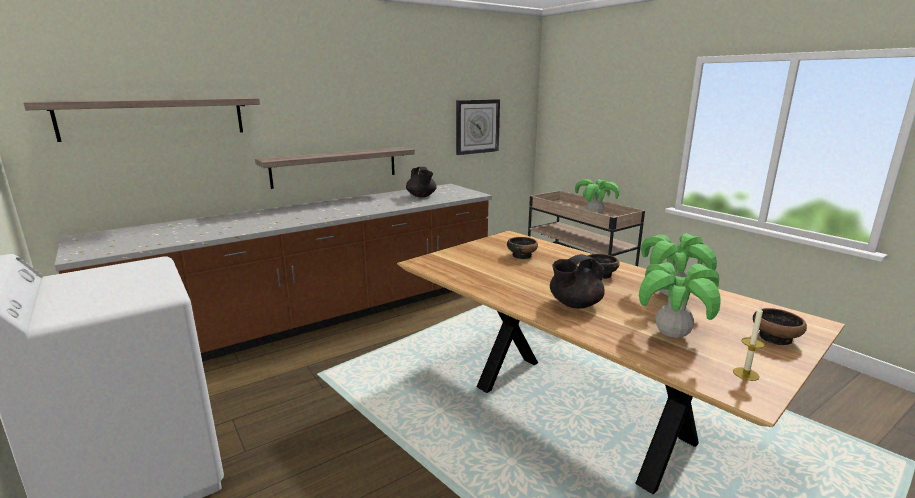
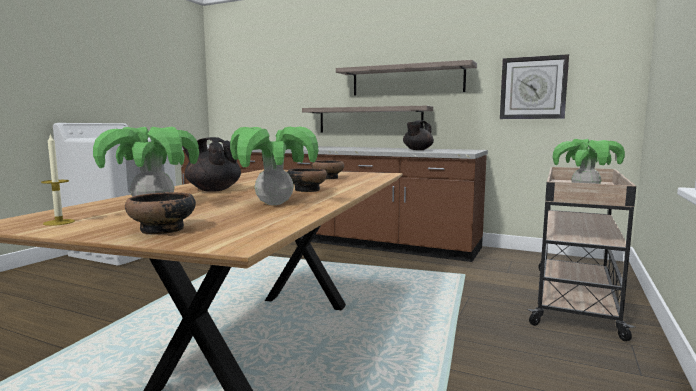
camera: 60 degrees right, 10 degrees down
(154, 118) = (264, 79): shelf -> shelf (407, 80)

